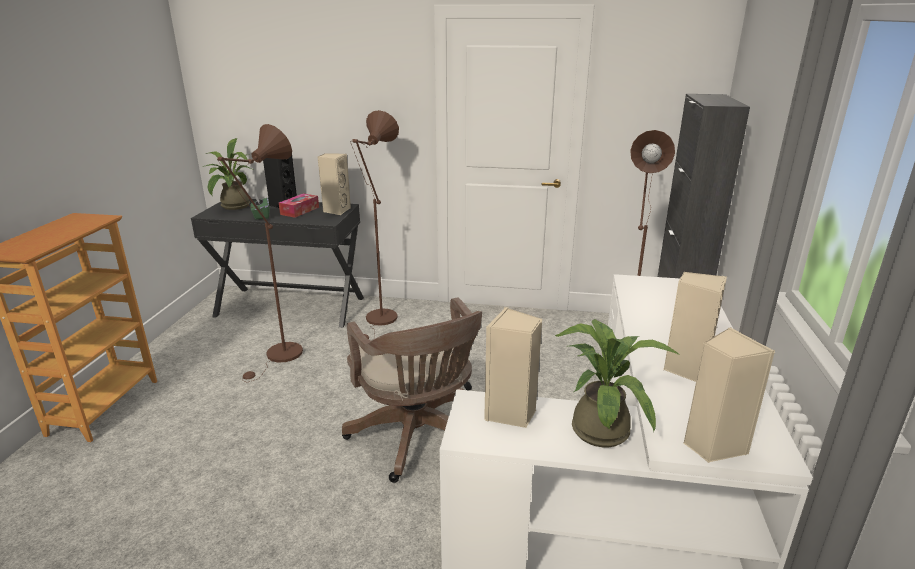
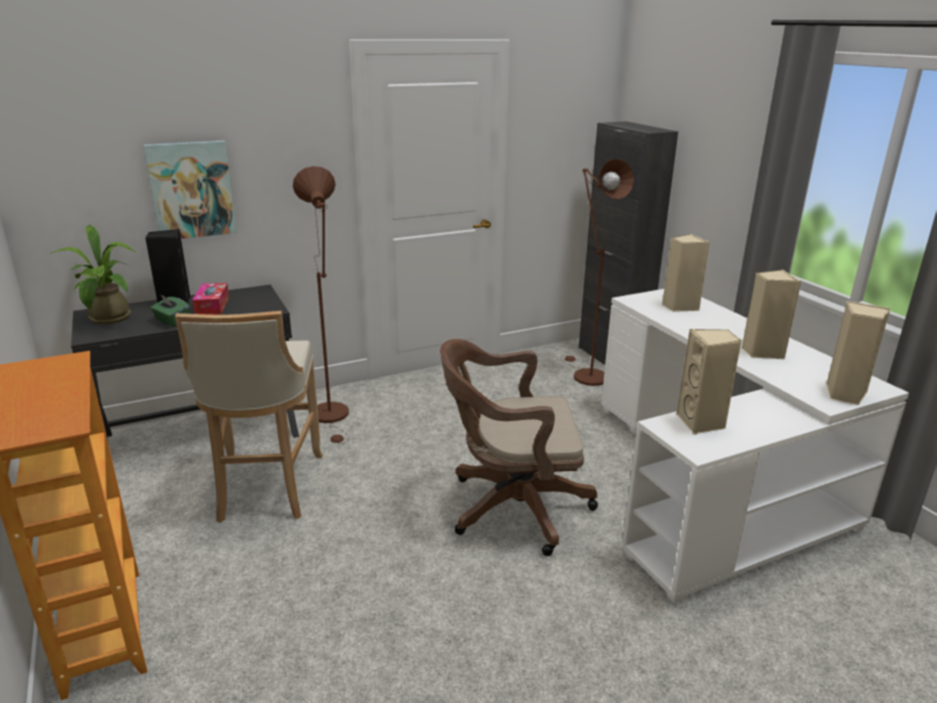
camera: 35 degrees left, 0 degrees up
(280, 356) = (266, 489): brown floor lamp -> beige stool
(306, 121) = (191, 190): none -> picture
(336, 210) = (258, 296): beige speaker -> beige speaker (679, 306)
(418, 438) = (511, 507): brown office chair -> brown office chair turned 150 degrees clockwise
(601, 426) = (764, 409): potted plant -> none

